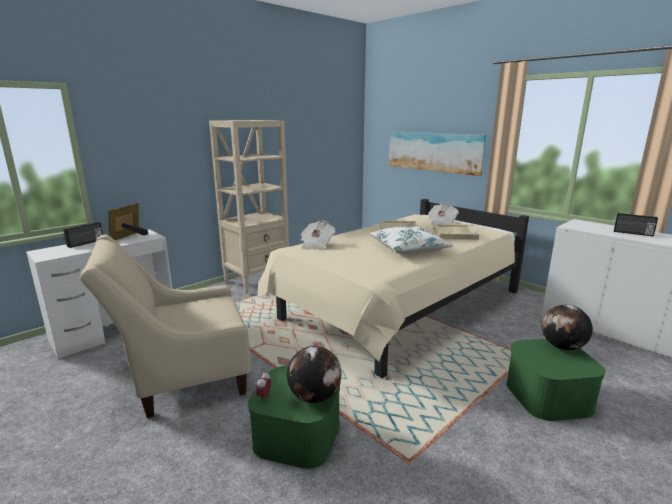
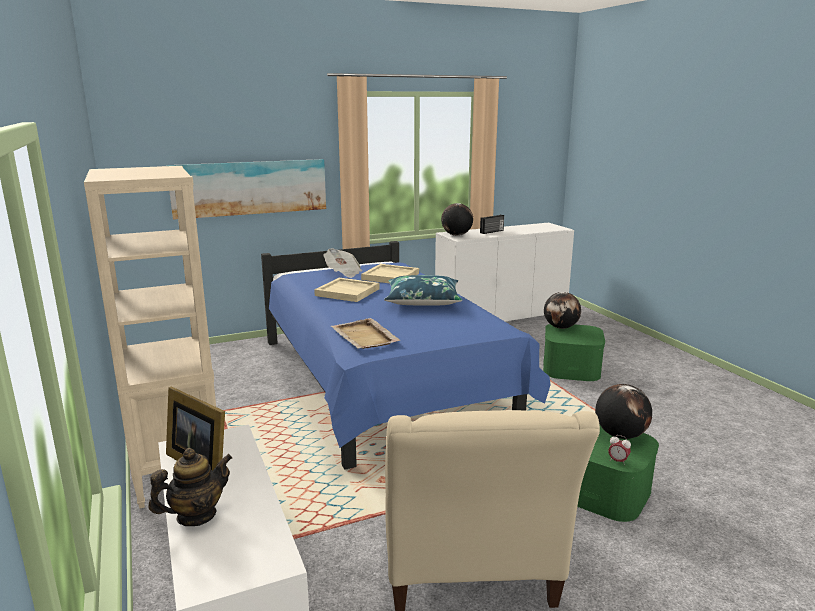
camera: 70 degrees left, 0 degrees up
(86, 243) = (196, 515): radio -> teapot
(316, 245) = (364, 336): newspaper -> beige tray
(399, 307) = (381, 384): beige bed -> blue bed
(408, 248) = (423, 300): white pillow -> blue pillow
(580, 224) = (456, 235): none -> globe

